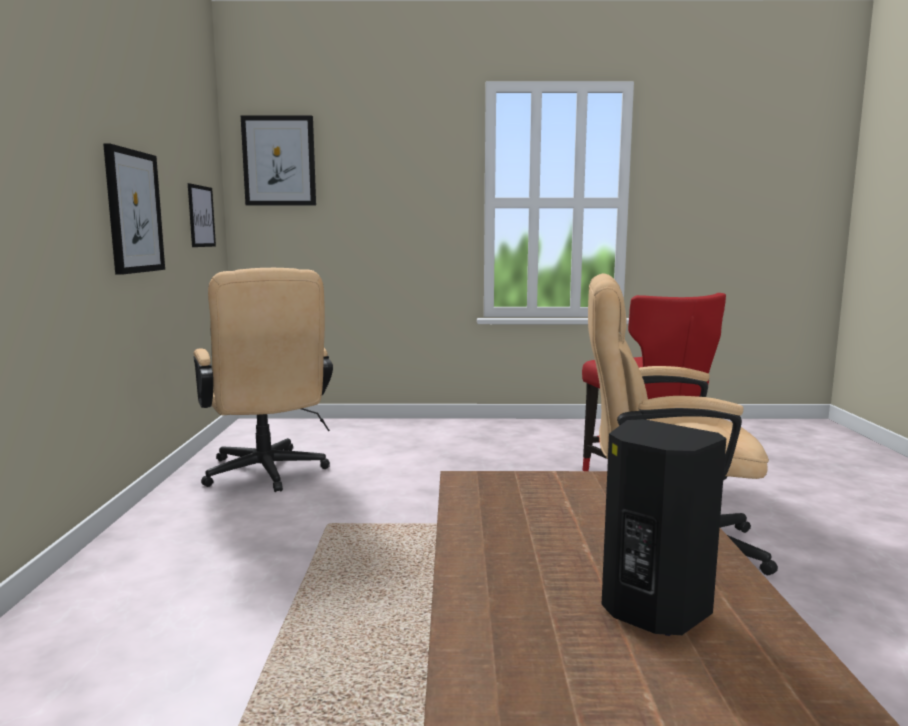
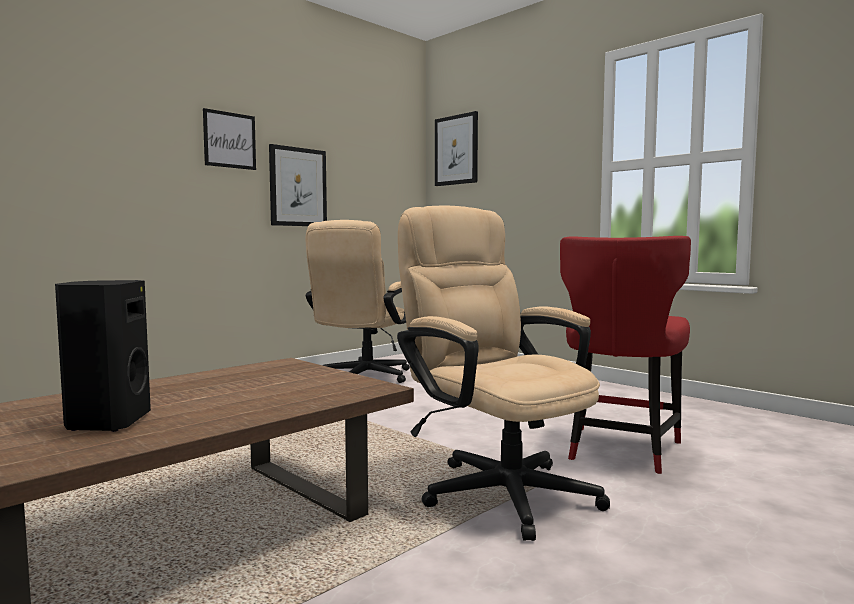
camera: 45 degrees right, 5 degrees down
(201, 216) = (387, 193): picture -> picture (229, 140)

